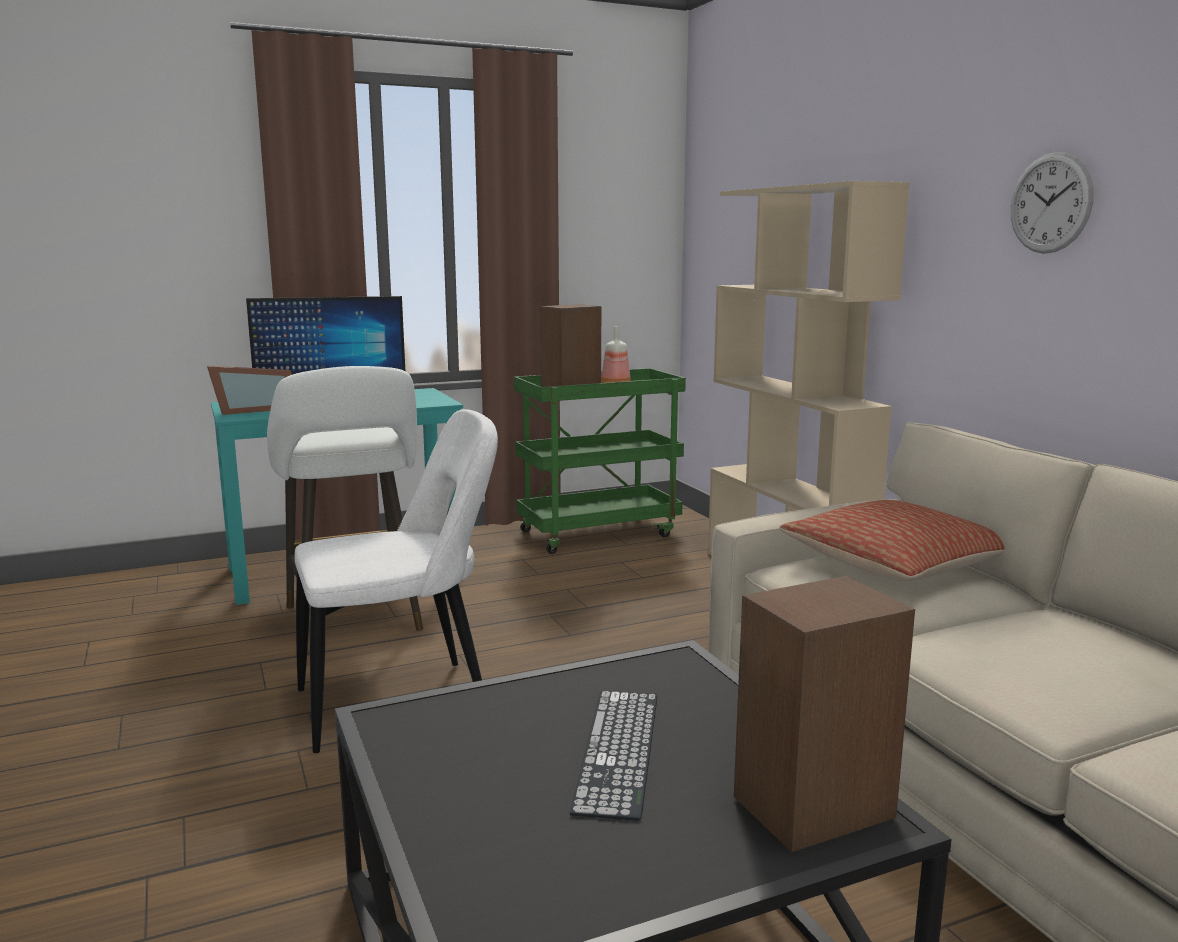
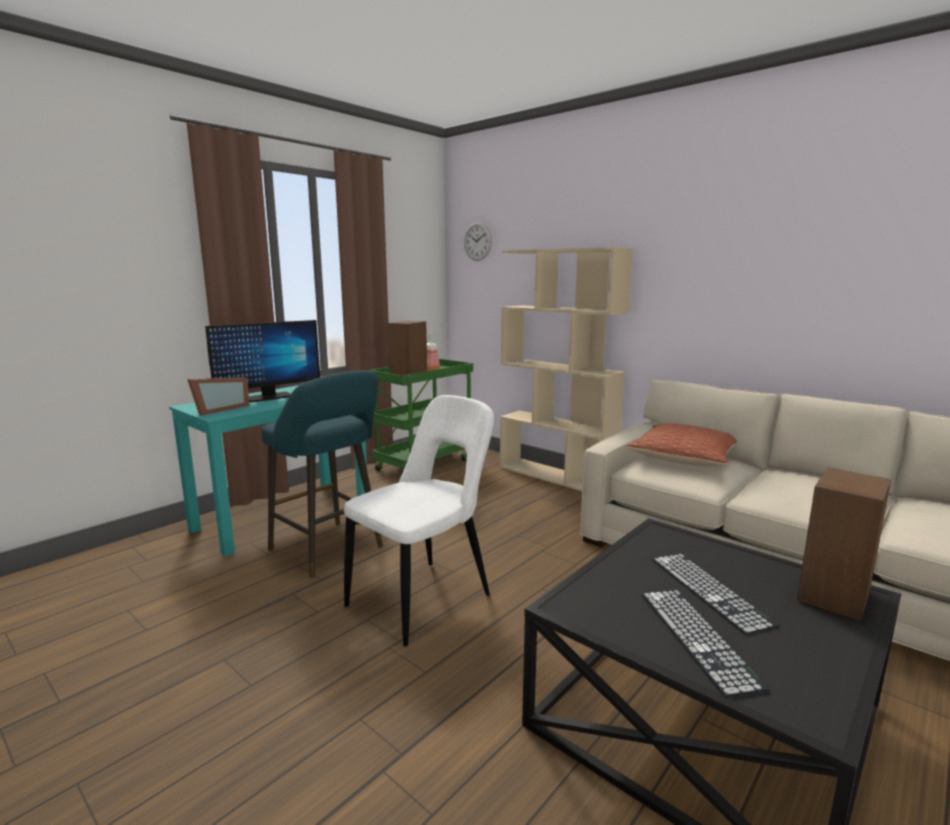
camera: 25 degrees left, 0 degrees up
(354, 622) = (329, 550): white stool -> turquoise stool
(495, 798) = (697, 637): none -> keyboard
(1050, 203) = (725, 261): wall clock -> wall clock (477, 241)

